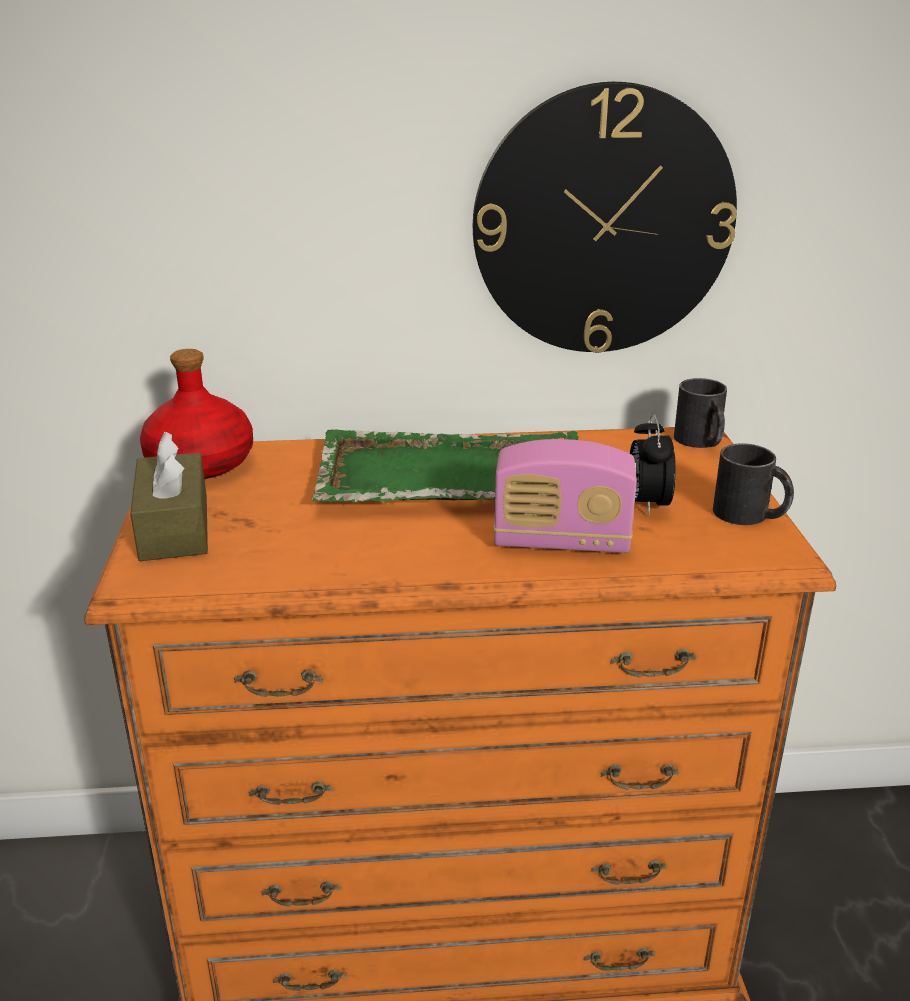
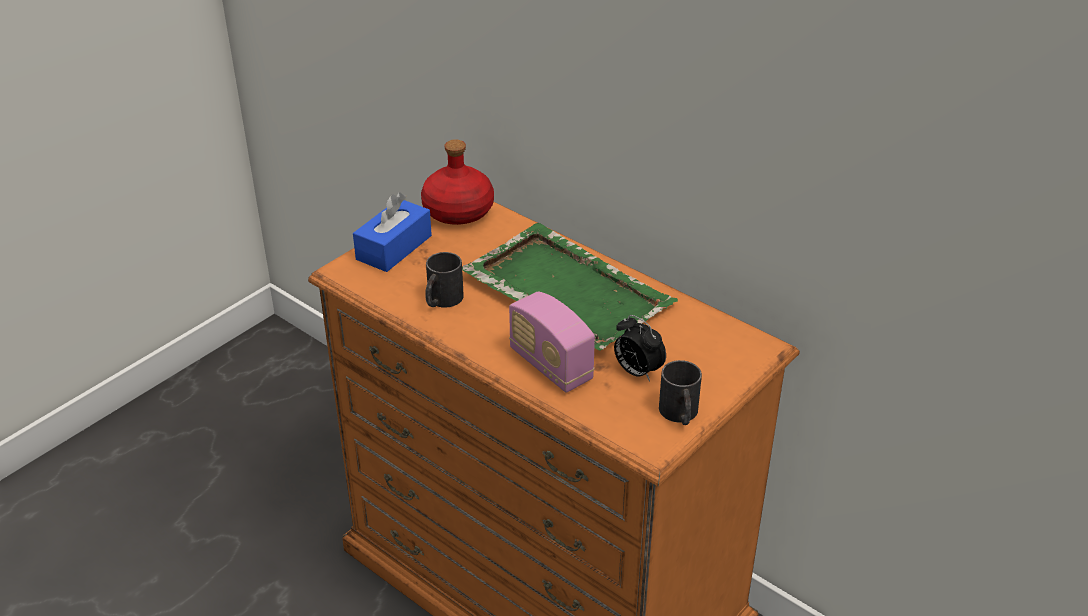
camera: 45 degrees right, 10 degrees up
(174, 527) = (394, 247): brown tissue box -> blue tissue box
(603, 223) = (735, 160): wall clock -> none
(647, 504) = (637, 372): alarm clock -> alarm clock turned 90 degrees counterclockwise
(701, 442) = (753, 351): black mug -> black mug (441, 300)

